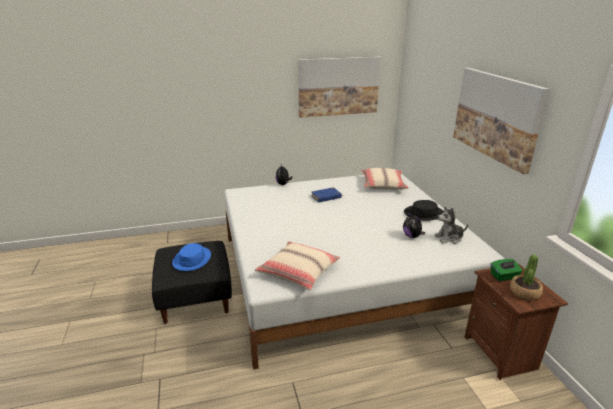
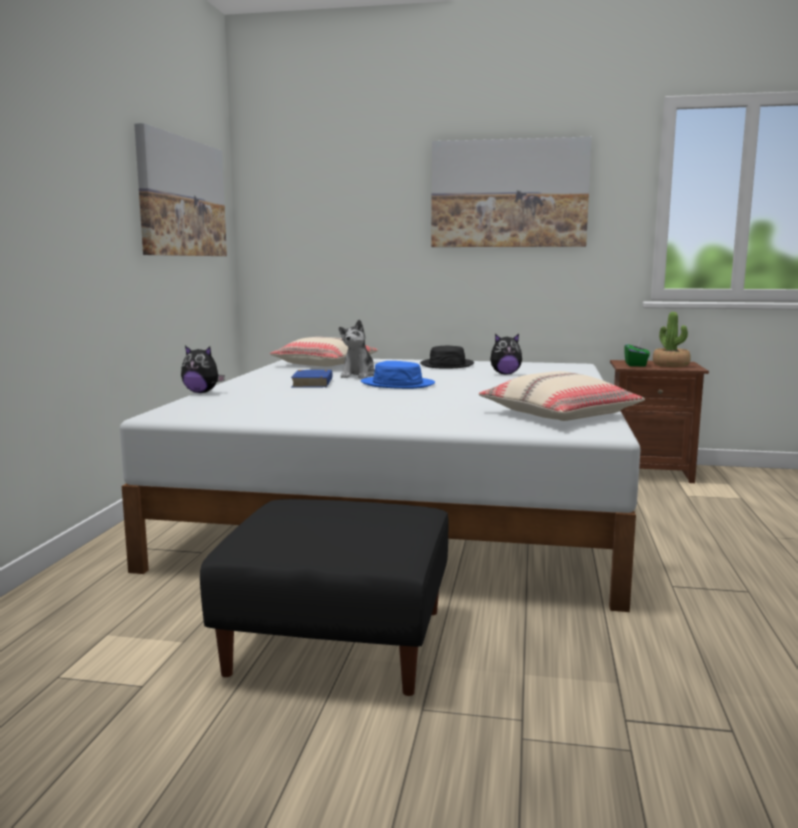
camera: 65 degrees left, 15 degrees down
(192, 259) = (335, 522): blue hat -> blue hat (397, 384)
(449, 238) = (526, 367): plush toy -> plush toy (358, 375)

